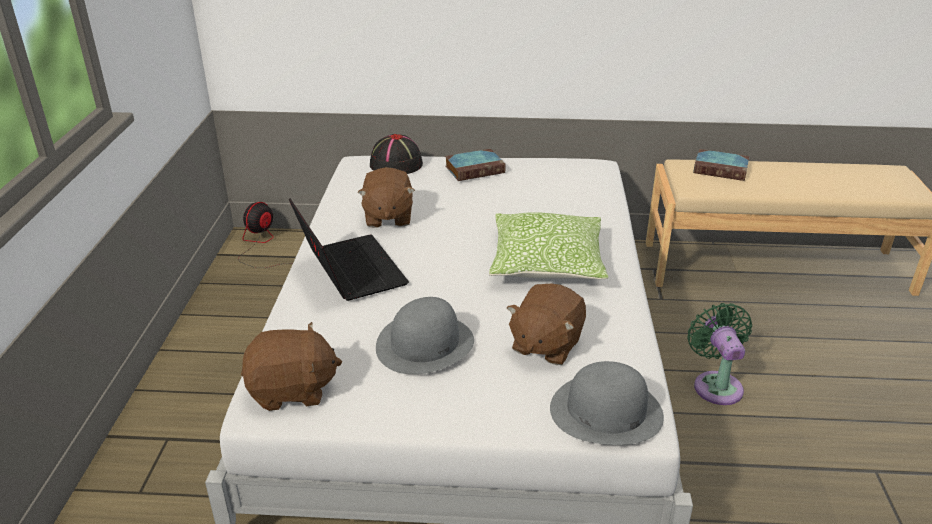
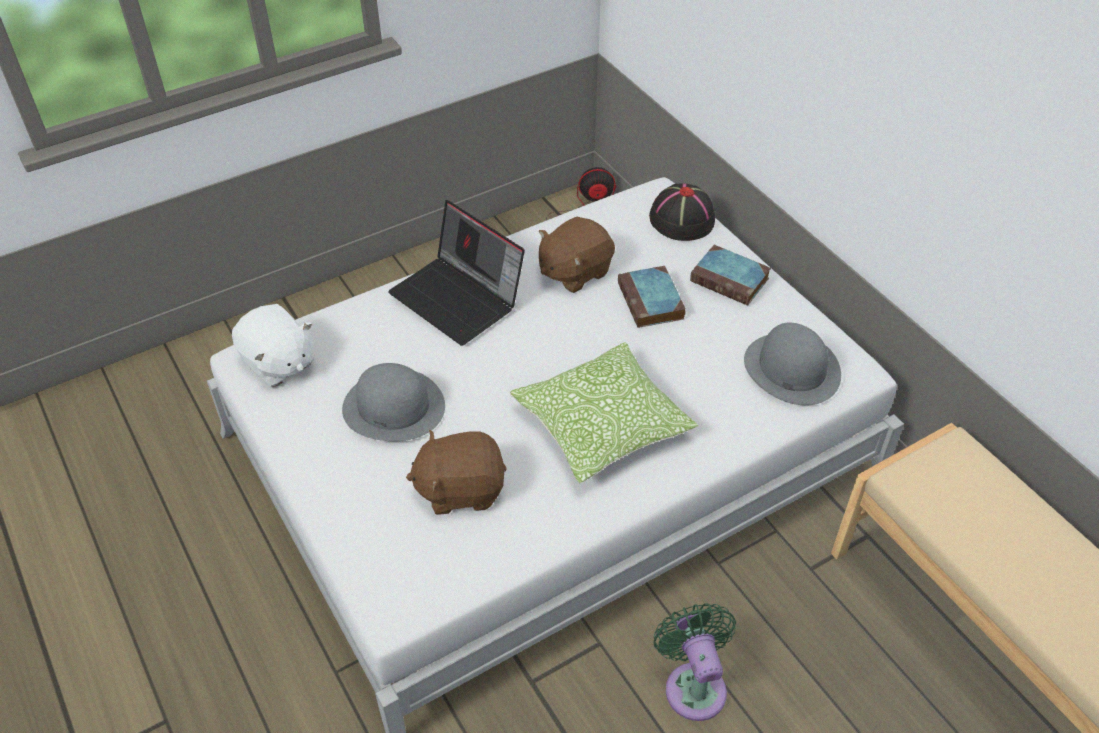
camera: 55 degrees right, 15 degrees up
(292, 390) = (278, 363): brown plush toy -> white plush toy
(349, 270) = (459, 298): laptop -> laptop turned 105 degrees clockwise
(605, 411) = (393, 576): grey hat -> grey hat (791, 368)
(716, 384) = (693, 685): green fan -> green fan turned 60 degrees counterclockwise
(721, 169) = (992, 491): book -> book (651, 302)

